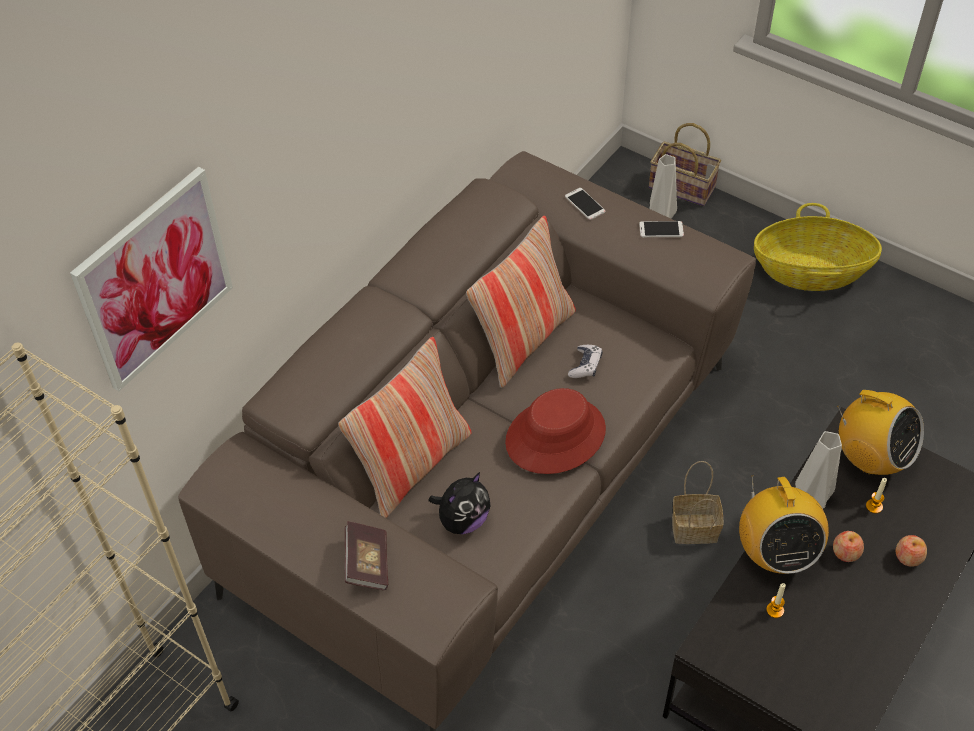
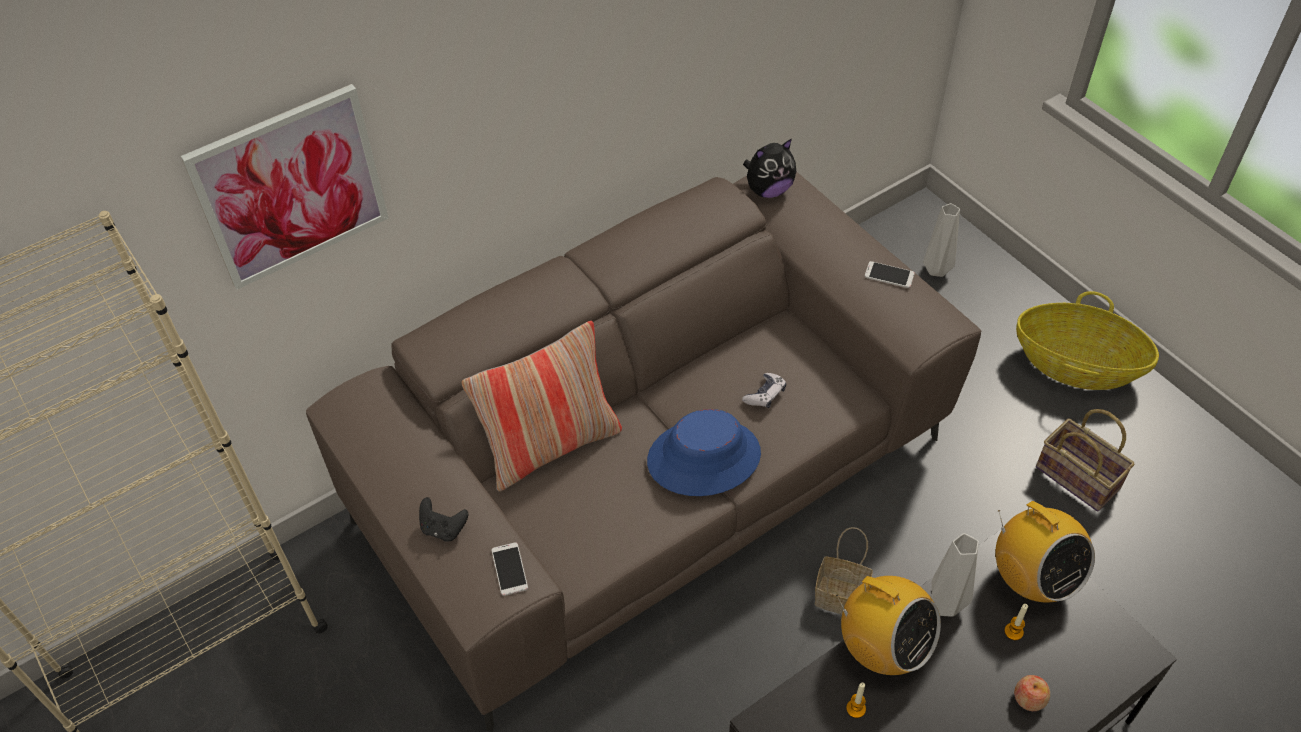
camera: 20 degrees right, 0 degrees up
(367, 563) = (443, 529): book -> black game controller
(462, 520) = (574, 515): plush toy -> plush toy (768, 190)
(523, 340) = (714, 353): pillow -> none
(555, 436) = (703, 457): red hat -> blue hat
(585, 204) = (821, 230): phone -> phone (509, 569)
(684, 187) = (975, 244): basket -> basket (1080, 478)
(775, 553) = (882, 648): radio -> radio turned 60 degrees counterclockwise
(846, 553) = (960, 672): apple -> none

